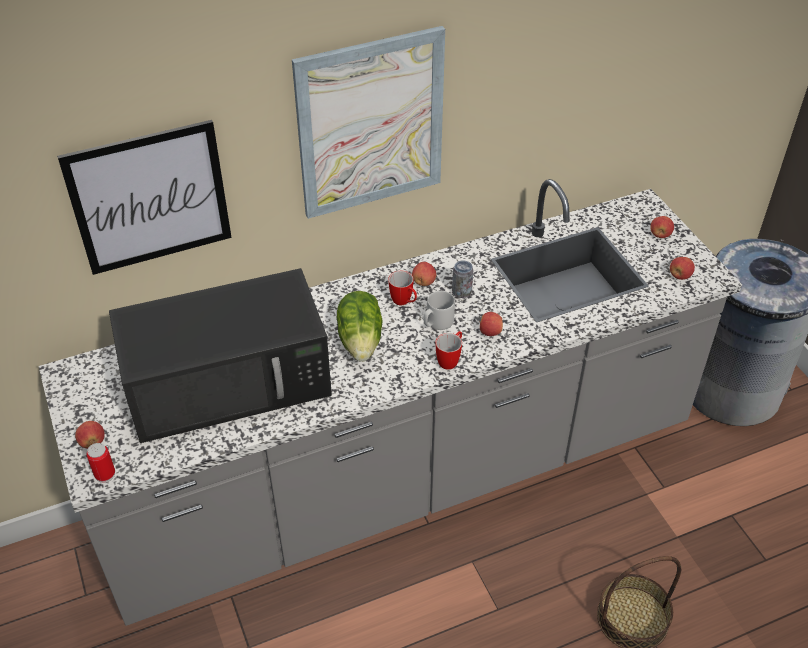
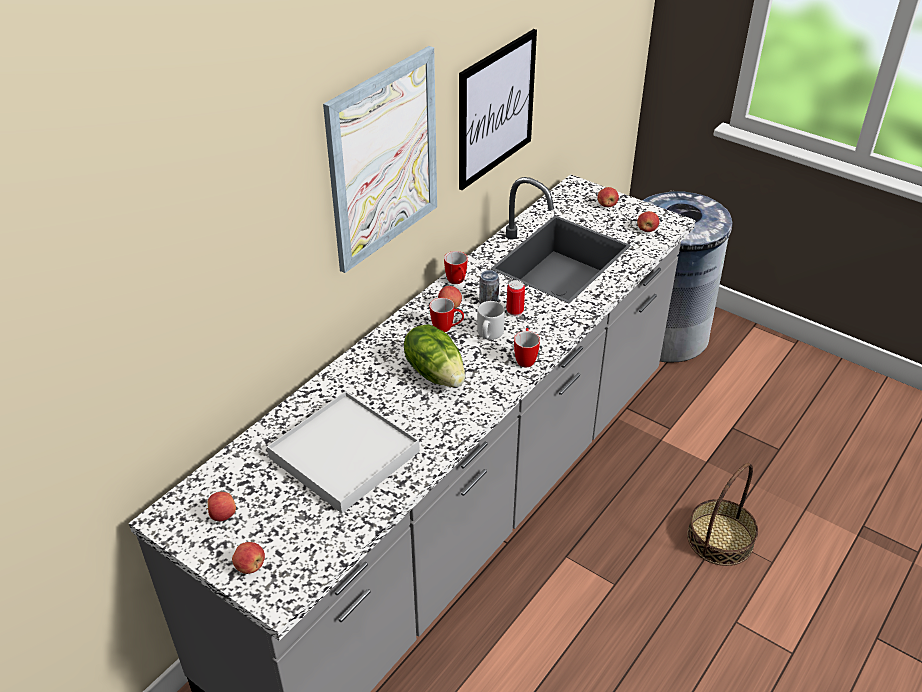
camera: 30 degrees left, 5 degrees down
(105, 474) = (289, 589): can -> can (515, 311)
(150, 198) = (215, 289): picture -> picture (496, 109)
(231, 381) = (344, 454): black microwave -> white tray
(449, 261) = (457, 282): none -> mug
(490, 332) = (539, 324): apple -> apple (222, 515)

